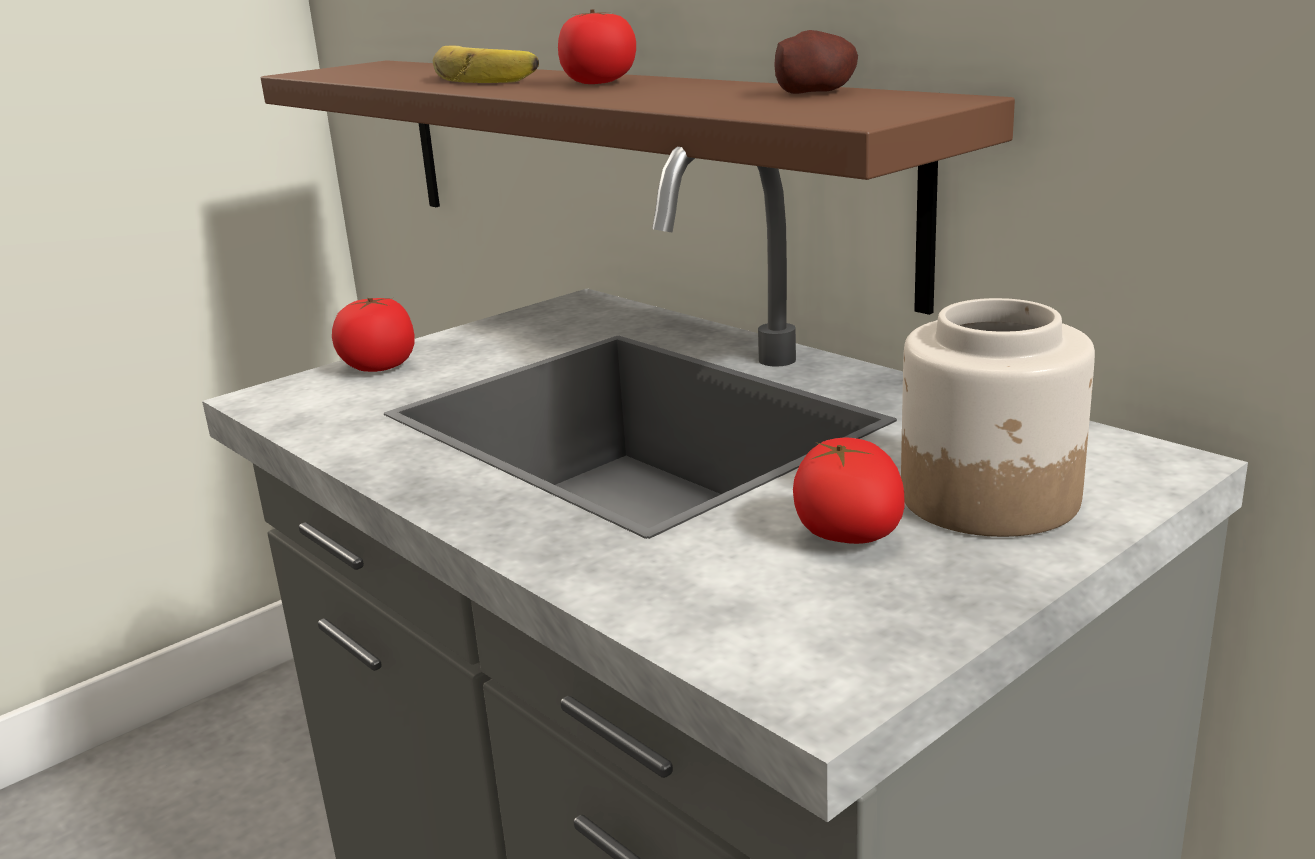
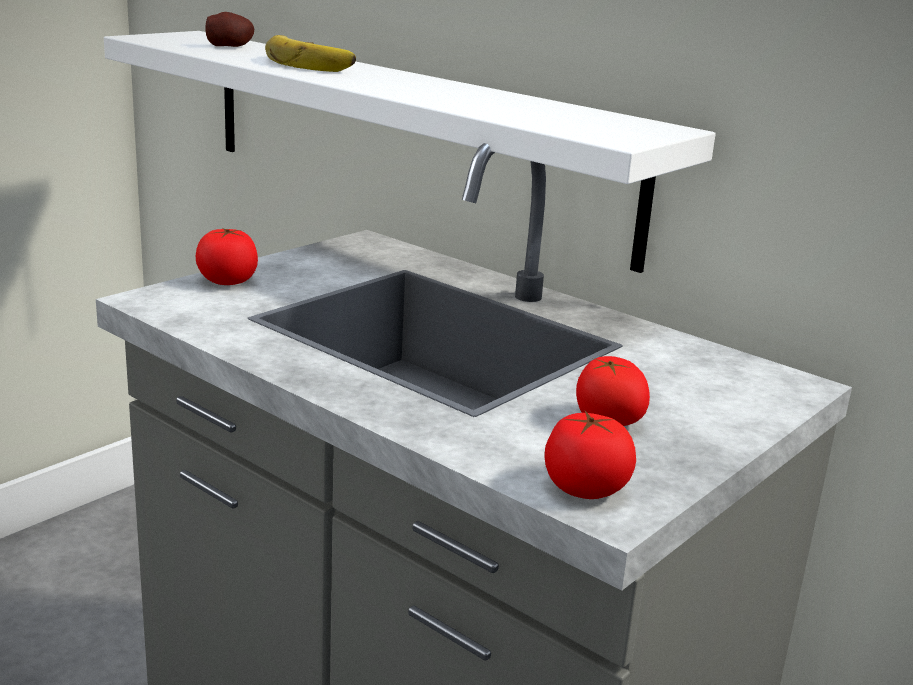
camera: 10 degrees left, 0 degrees up
(599, 82) = (405, 81): tomato -> tomato (585, 488)
(623, 162) = (407, 138): brown shelf -> white shelf
(816, 92) = (576, 111): potato -> potato (230, 46)
(991, 498) = (695, 402): jar -> none

